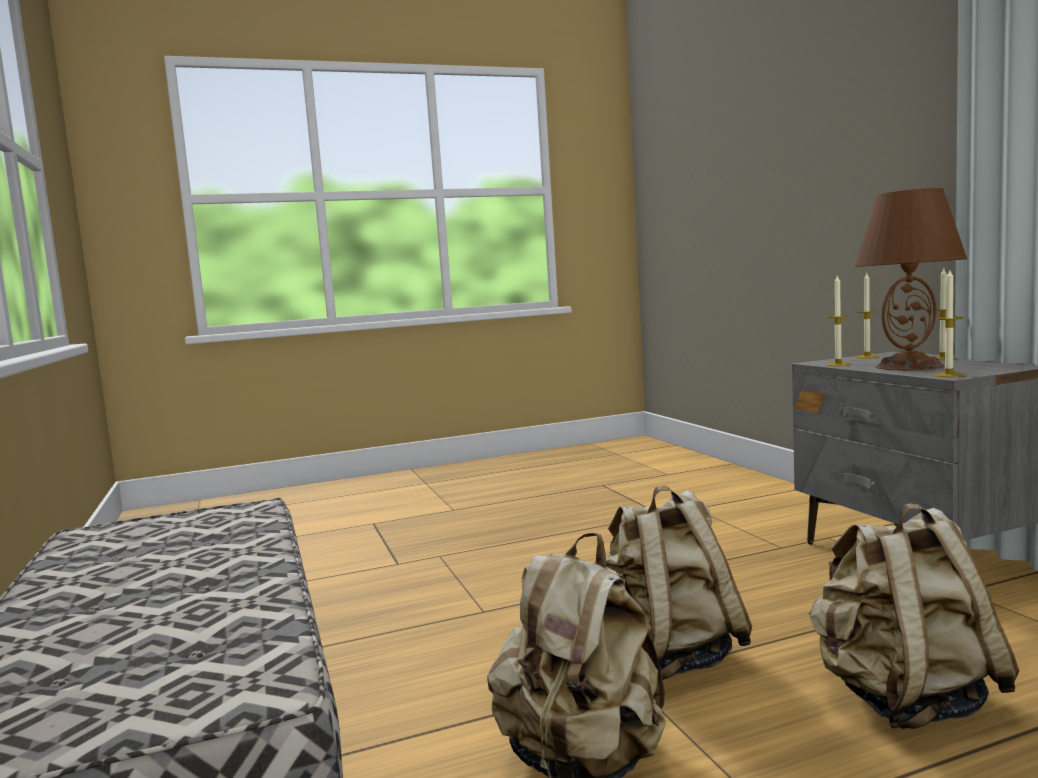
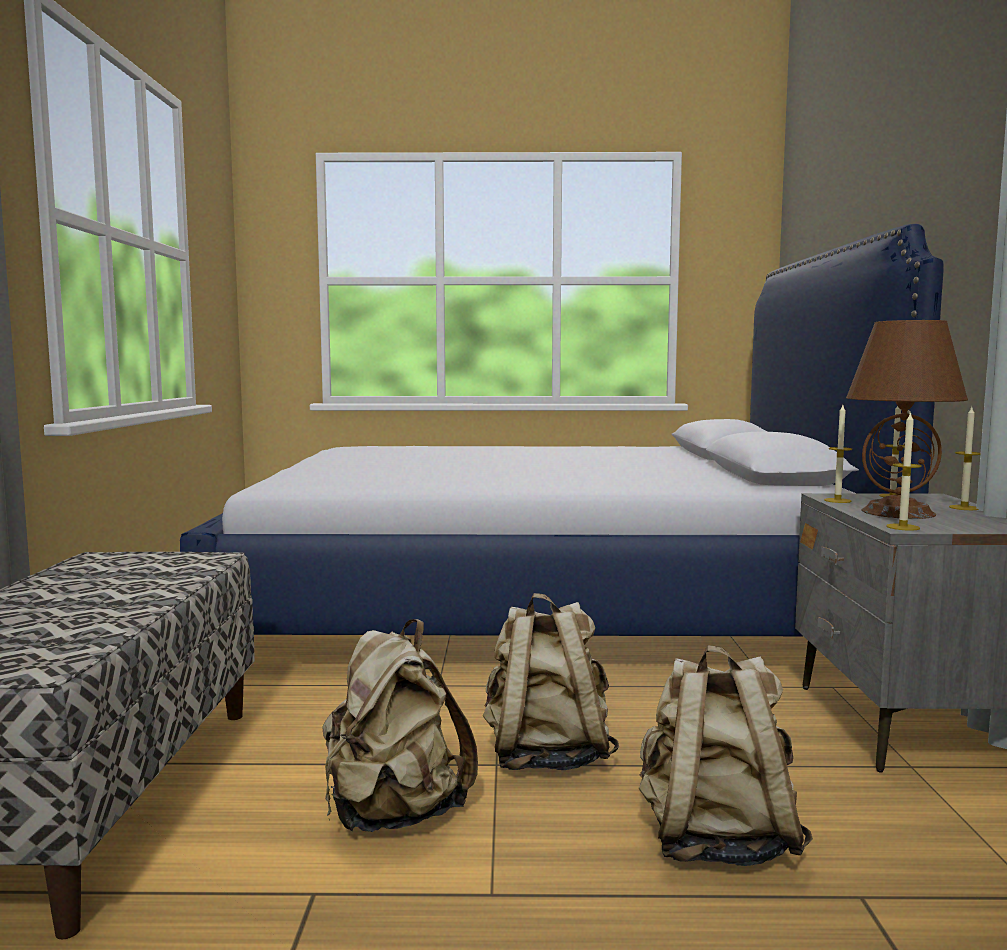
camera: 20 degrees right, 0 degrees up
(503, 512) = (543, 604): none -> bed

